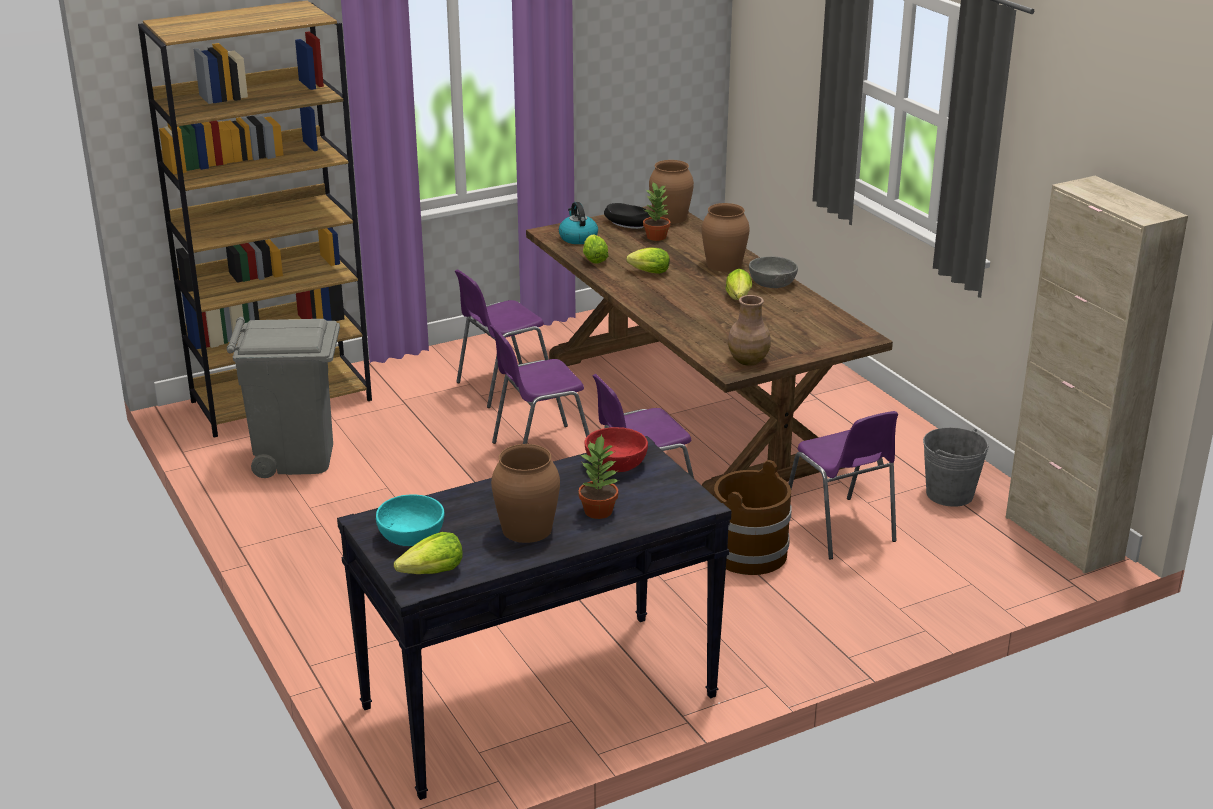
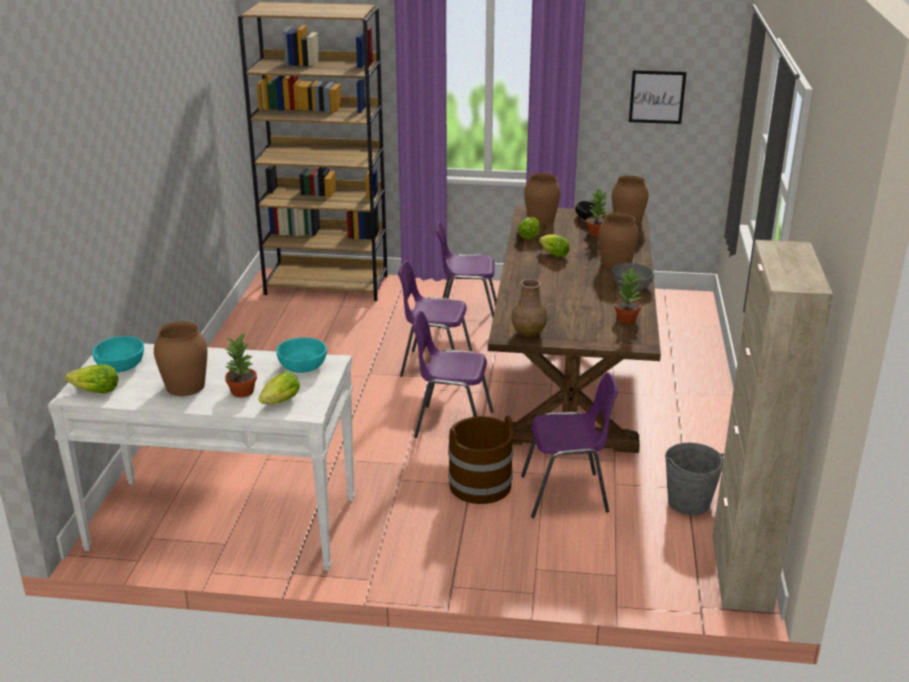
camera: 35 degrees right, 0 degrees up
(296, 457) = (290, 321): grey trash can -> none
(539, 702) = (222, 523): black console table -> white console table
(577, 238) = (540, 219): kettle -> brown vase
(615, 463) = (302, 365): red bowl -> turquoise bowl
(647, 61) = (657, 97): none -> picture
(738, 299) = (588, 290): lettuce -> lettuce (279, 403)
(816, 317) = (627, 319): none -> potted plant
(840, 530) = (567, 495): purple chair -> purple chair turned 105 degrees counterclockwise

